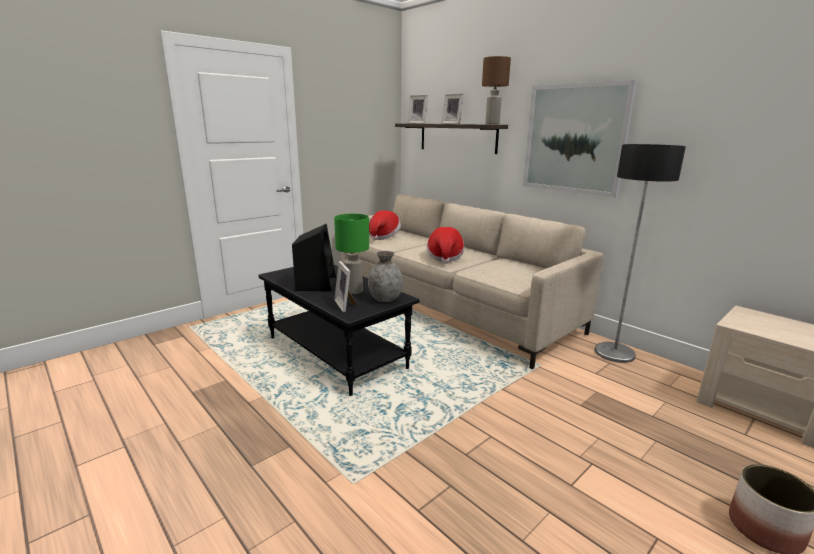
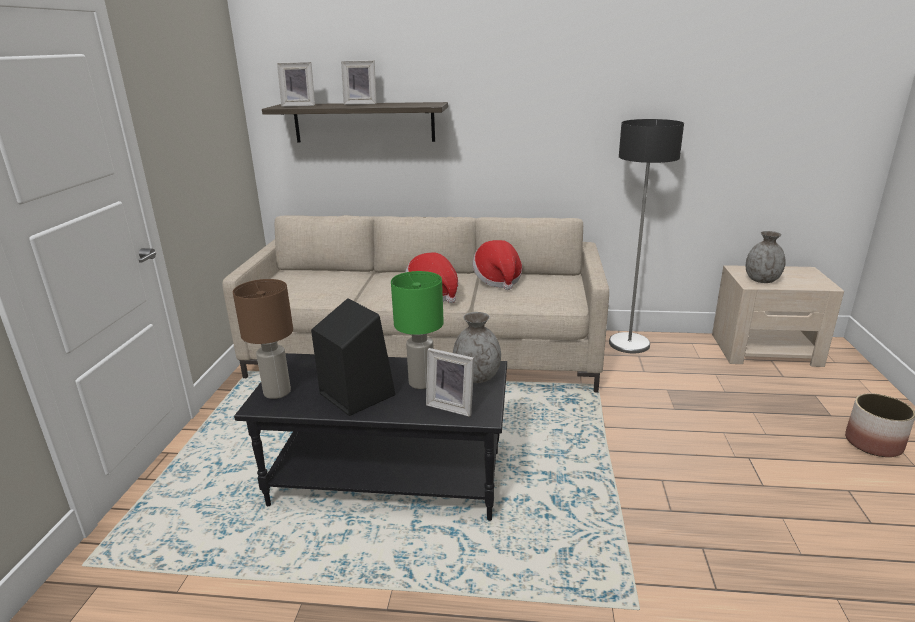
camera: 40 degrees left, 5 degrees up
(383, 236) = (300, 287): hat -> hat (497, 280)
(492, 124) = (433, 103): brown table lamp -> brown table lamp (278, 392)
(574, 139) = (544, 117): picture -> none
(754, 325) = (761, 280): none -> grey vase

